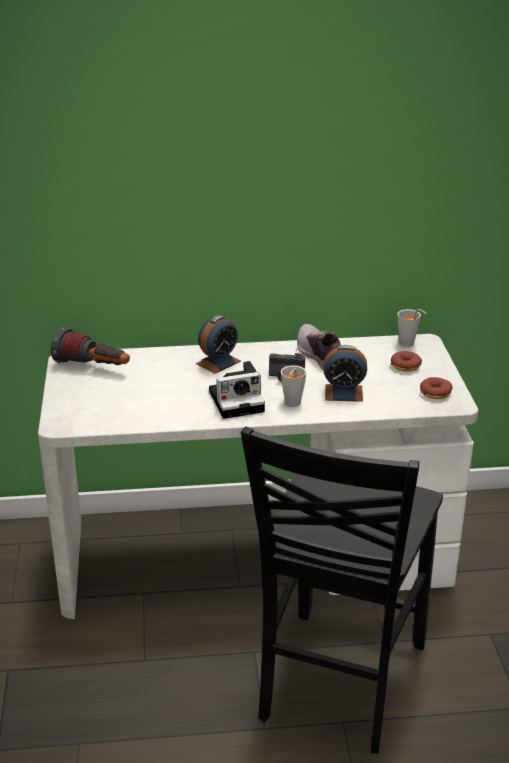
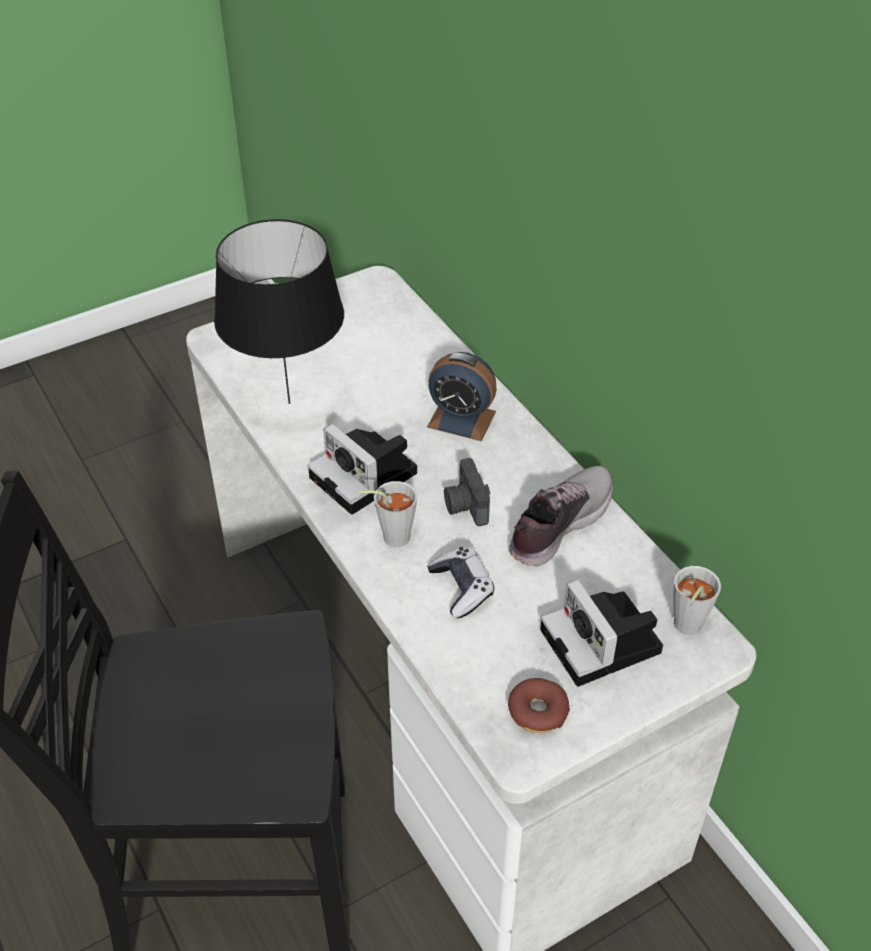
camera: 65 degrees right, 15 degrees up
(93, 367) = (369, 311): flashlight -> none
(151, 412) = (288, 404): none -> black table lamp
(343, 393) = (461, 588): alarm clock -> game controller
(405, 366) = (604, 644): donut -> camera

